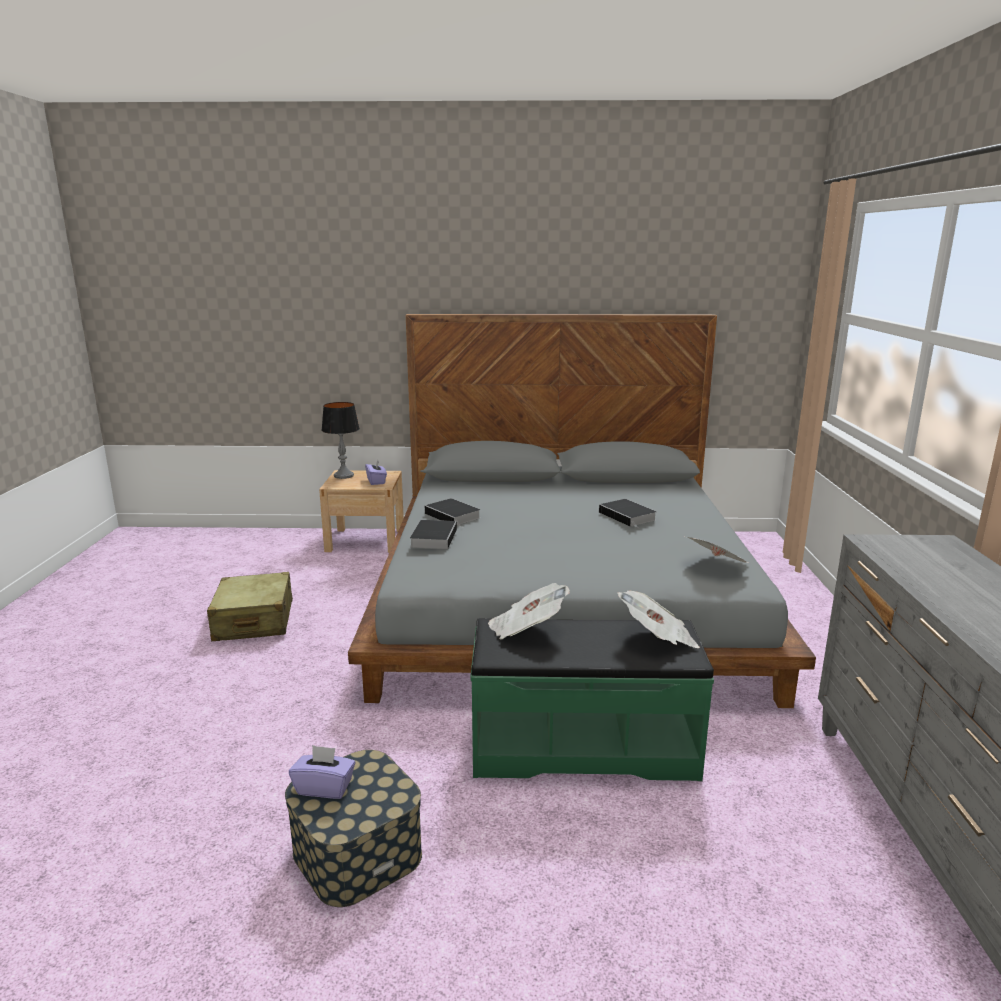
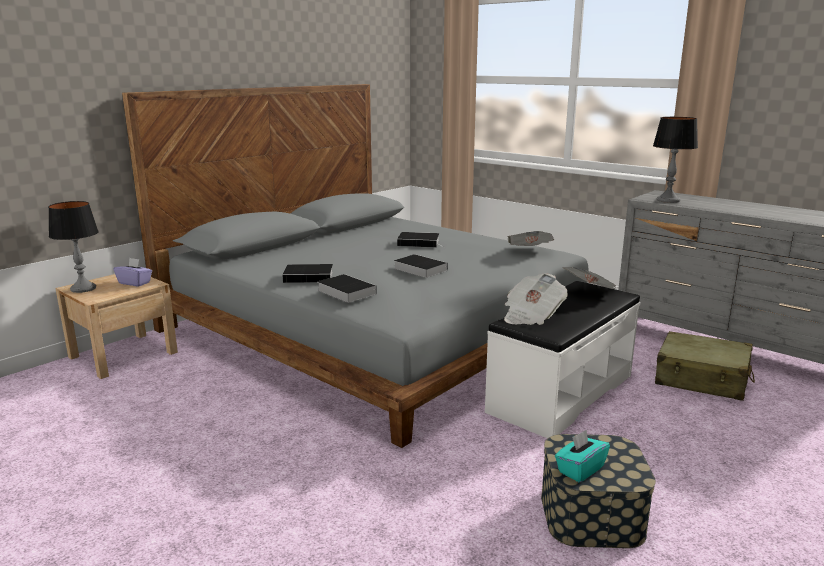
camera: 50 degrees left, 0 degrees up
(254, 621) = (166, 456): beige suitcase -> beige suitcase (702, 379)
(324, 787) = (580, 469): purple tissue box -> turquoise tissue box
(551, 541) = (418, 269): none -> book
(583, 746) = (560, 393): green bench -> white bench
(902, 554) = (668, 200): none -> table lamp

